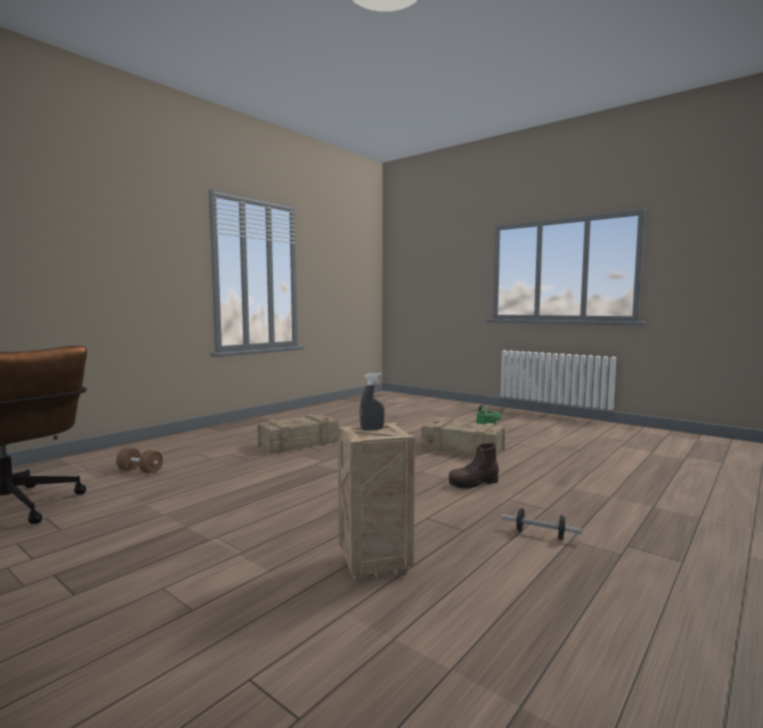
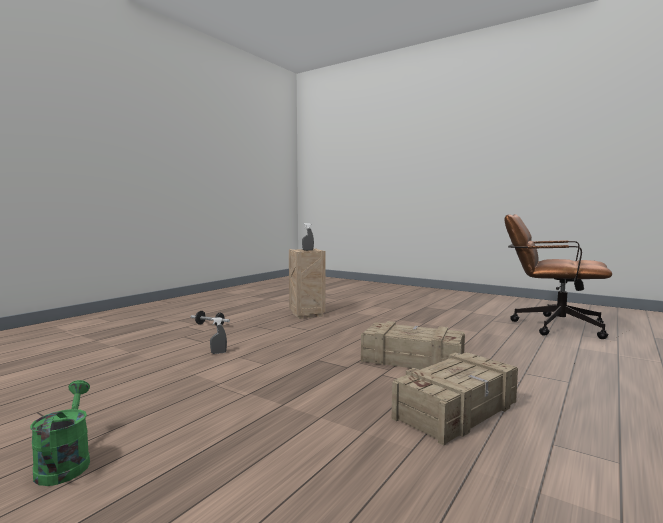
camera: 175 degrees right, 0 degrees up
(140, 470) = (561, 355): brown dumbbell -> none
(463, 449) = (177, 406): crate -> crate (412, 360)
(473, 483) = (218, 353): brown boot -> grey spray bottle

